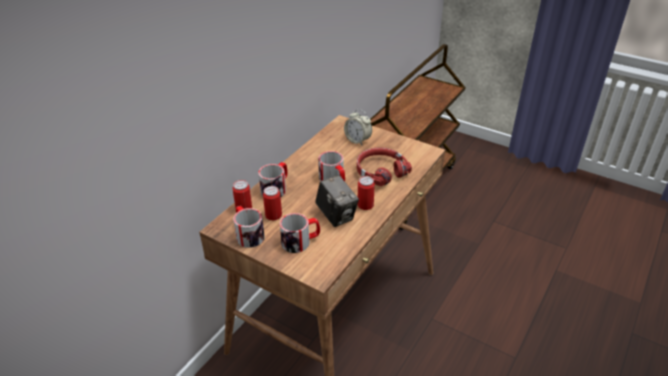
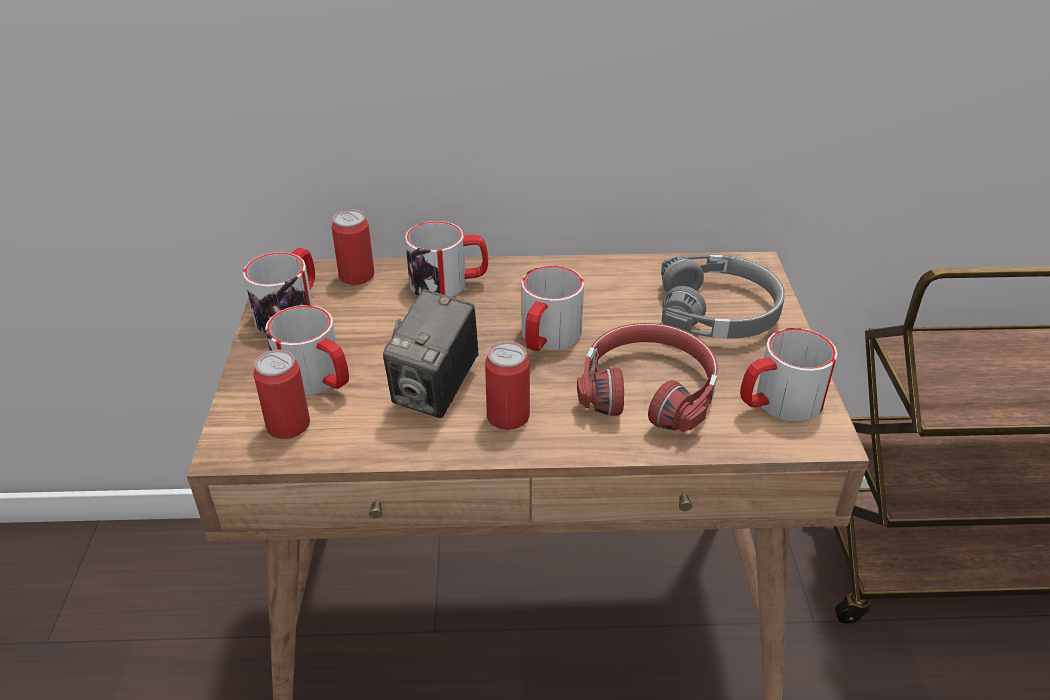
camera: 55 degrees right, 0 degrees up
(273, 215) = (368, 314): can -> can (288, 425)
(357, 140) = (719, 311): alarm clock -> grey headphones
(409, 151) = (778, 402): none -> mug

